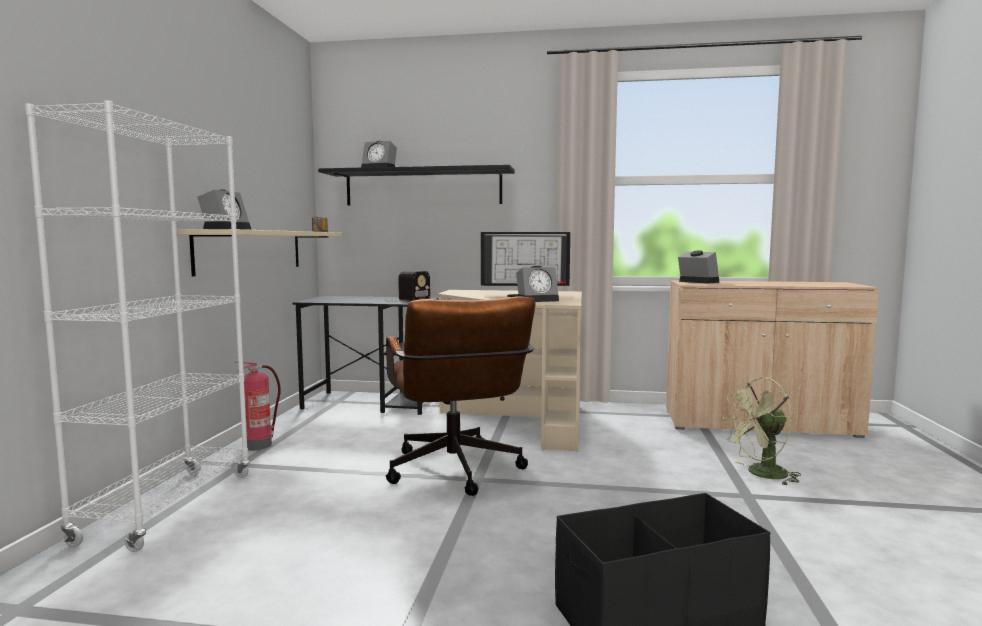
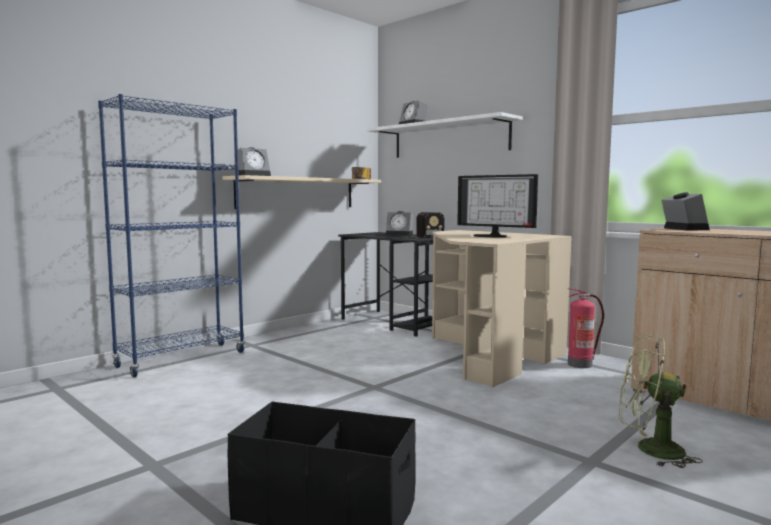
camera: 35 degrees right, 0 degrees up
(168, 507) = (182, 359): white bookcase -> blue bookcase
(259, 445) = (280, 336): fire extinguisher -> fire extinguisher (581, 364)
(423, 188) = (449, 139): black shelf -> white shelf
(456, 474) = (366, 380): brown office chair -> none
(538, 300) = (482, 239): alarm clock -> alarm clock (400, 234)

